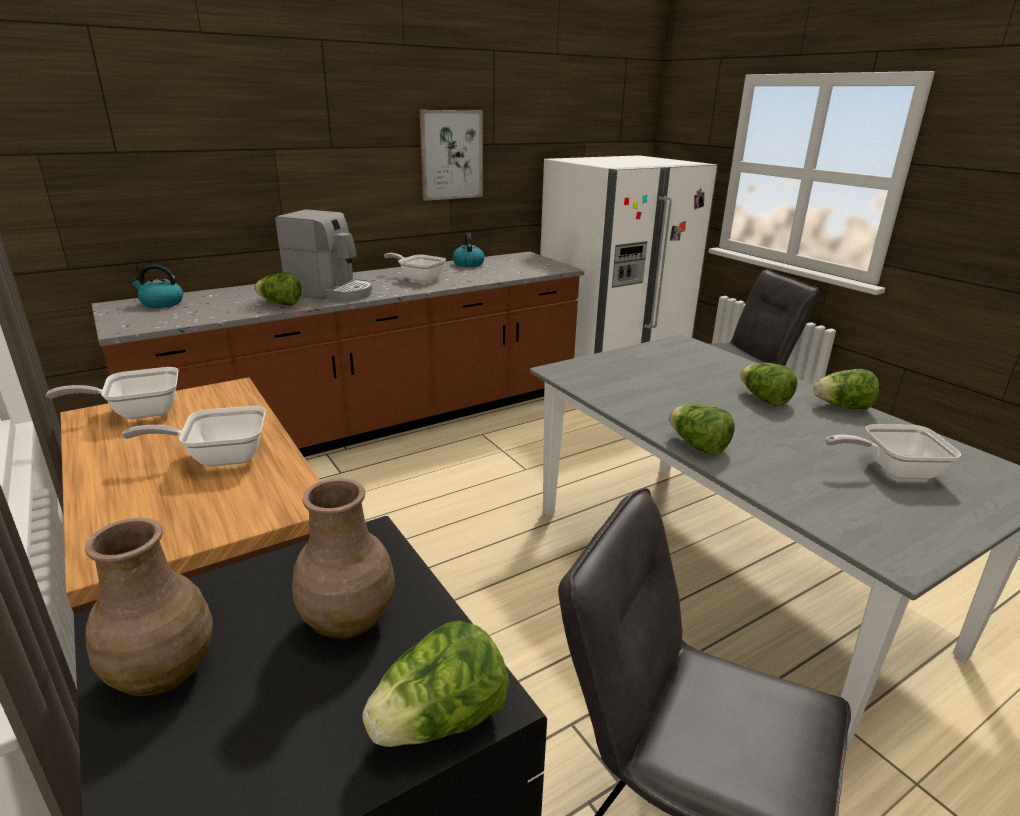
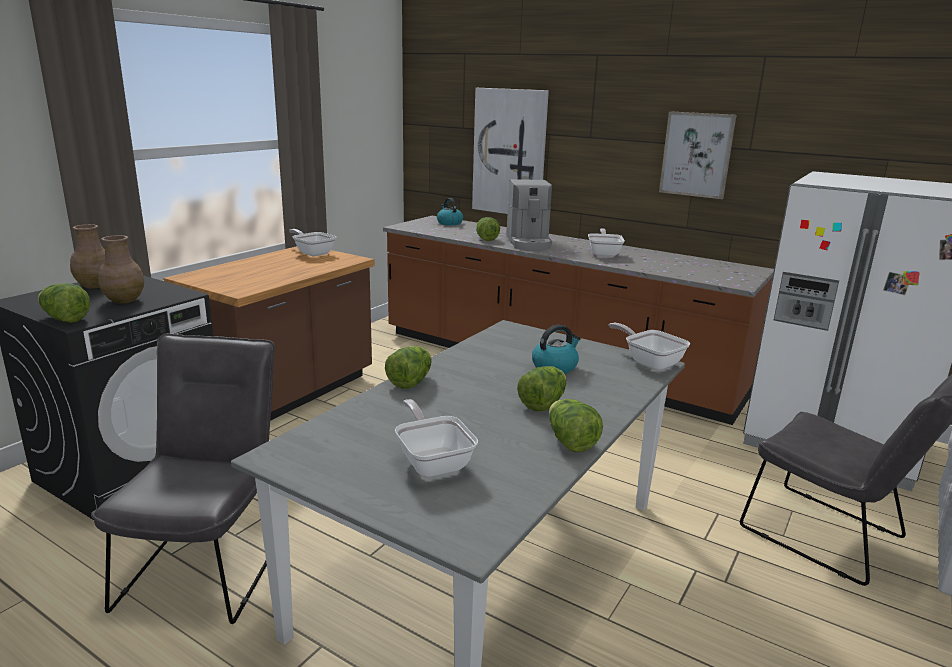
camera: 65 degrees right, 5 degrees down
(218, 181) = (509, 152): none -> picture
(219, 457) = (276, 272): frying pan -> frying pan (649, 362)
(468, 264) = (677, 258): kettle -> kettle (555, 366)

